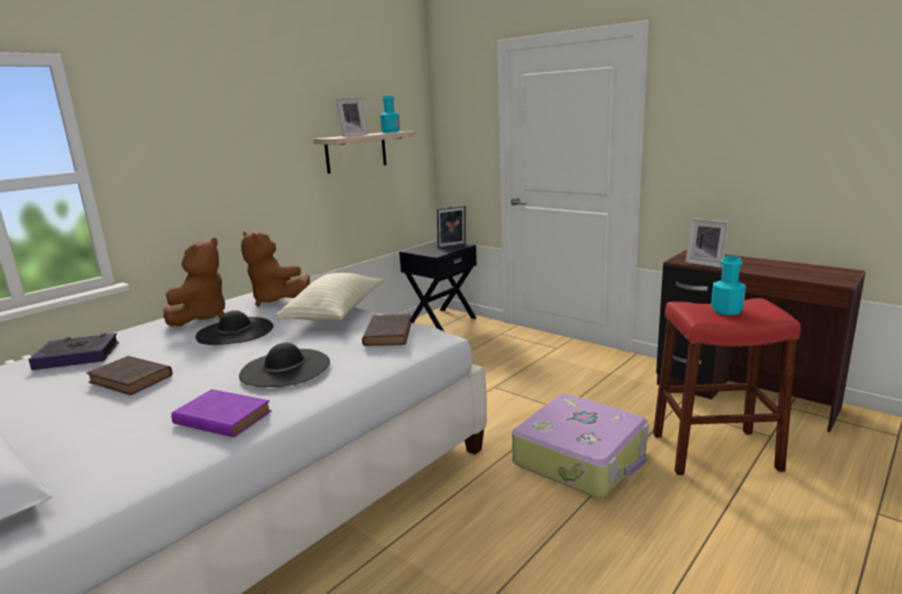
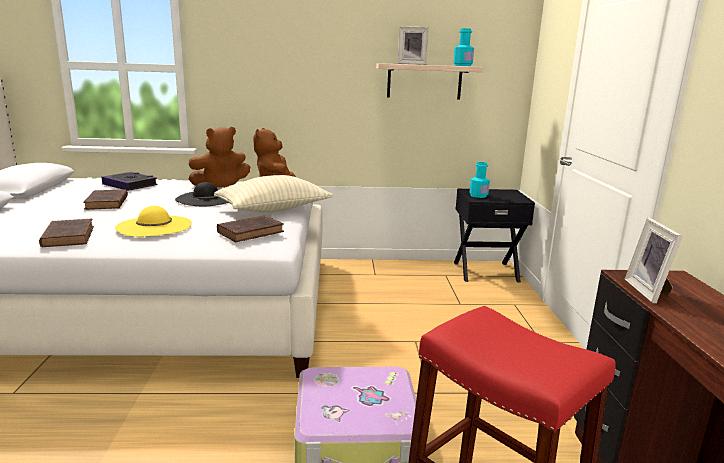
camera: 45 degrees right, 0 degrees up
(221, 417) = (68, 236): purple book -> brown book
(285, 368) = (154, 226): black hat -> yellow hat
(452, 246) = (509, 197): picture frame -> none
(726, 310) = (511, 343): turquoise bottle -> turquoise bottle (478, 195)

